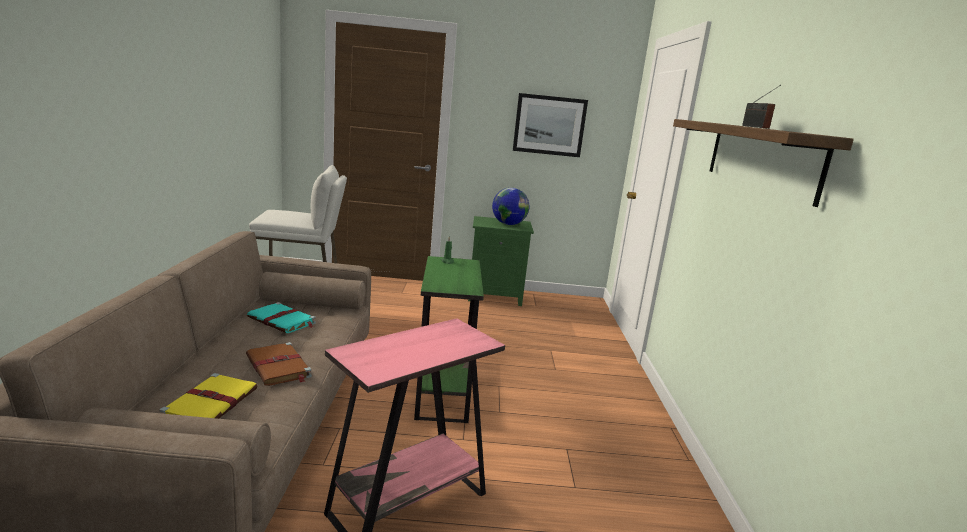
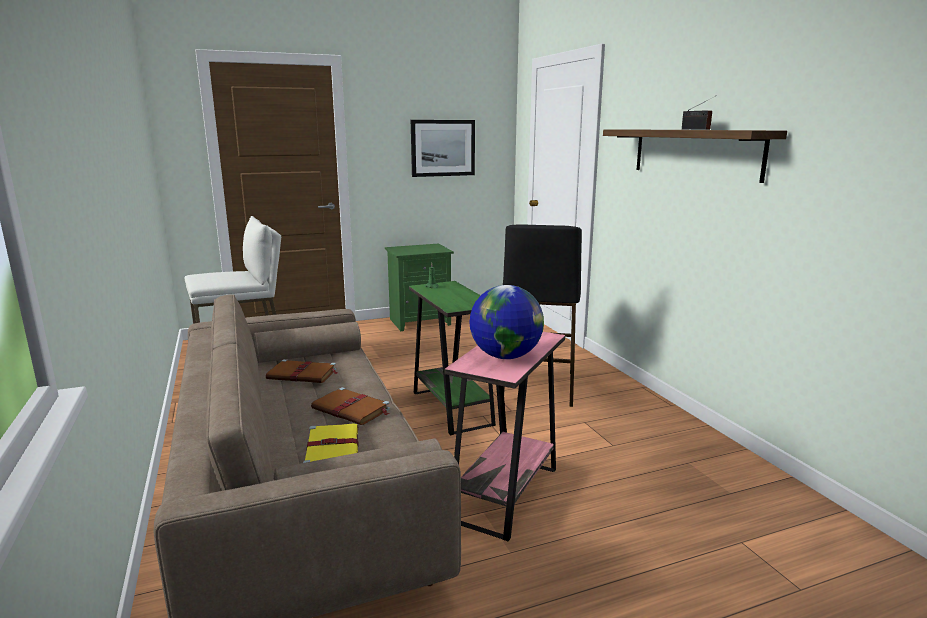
camera: 20 degrees left, 0 degrees up
(282, 321) = (303, 374): turquoise book -> brown book
(508, 224) = (424, 249): globe -> globe (505, 356)
(551, 393) = (538, 386): none -> black stool

